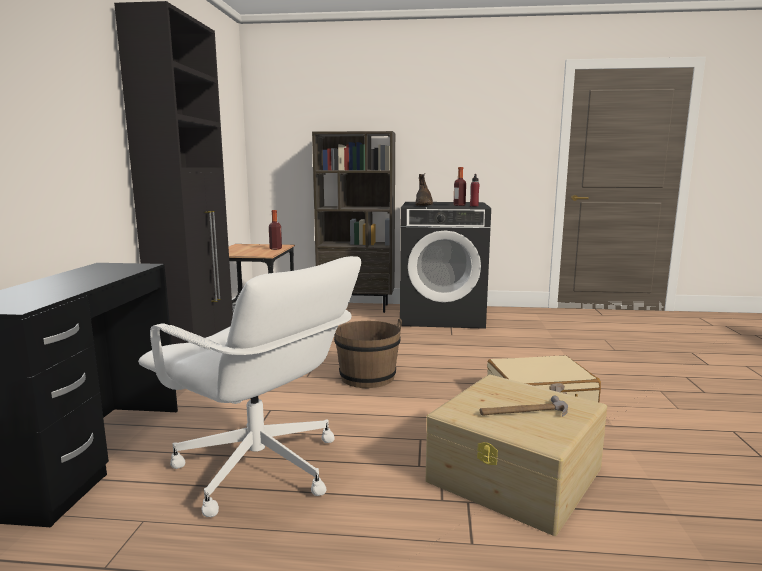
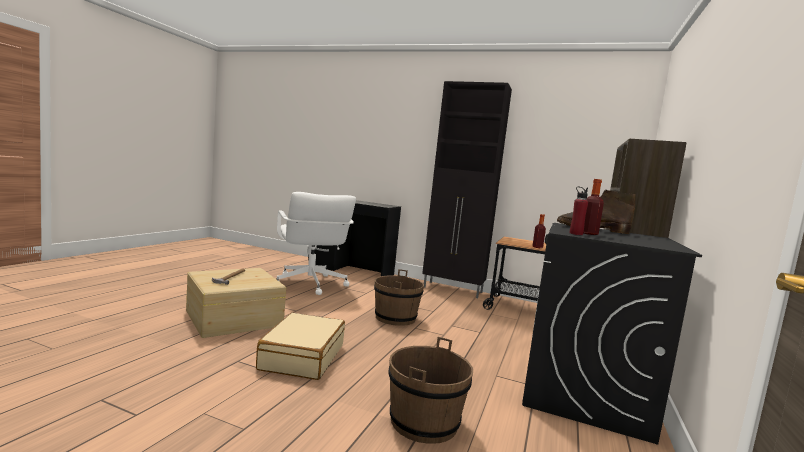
camera: 105 degrees right, 5 degrees down
(259, 469) = (310, 284): white office chair -> white office chair turned 75 degrees counterclockwise
(552, 348) = (424, 422): none -> brown bucket

